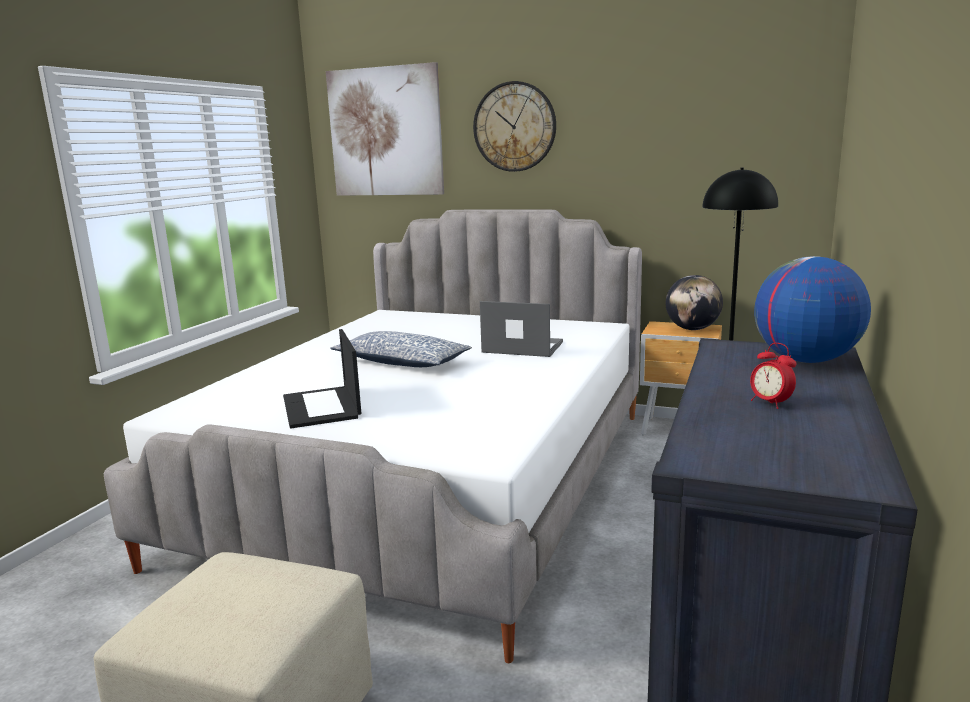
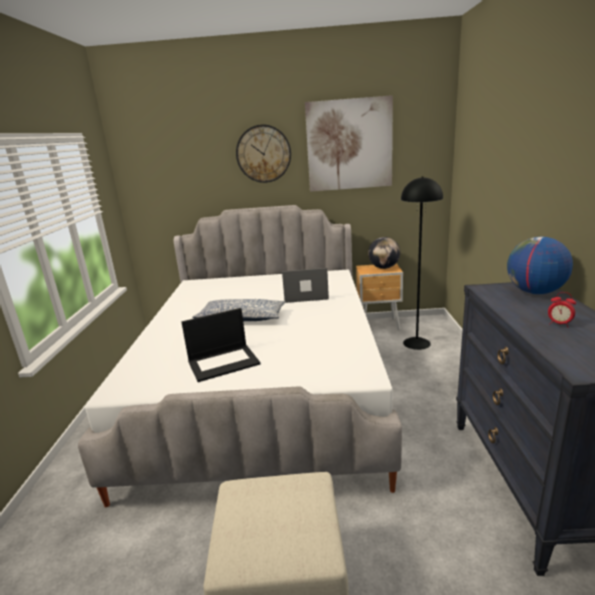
camera: 20 degrees left, 5 degrees up
(322, 407) = (224, 362): laptop -> laptop turned 75 degrees counterclockwise
(385, 132) = (171, 160): picture -> picture (349, 145)

